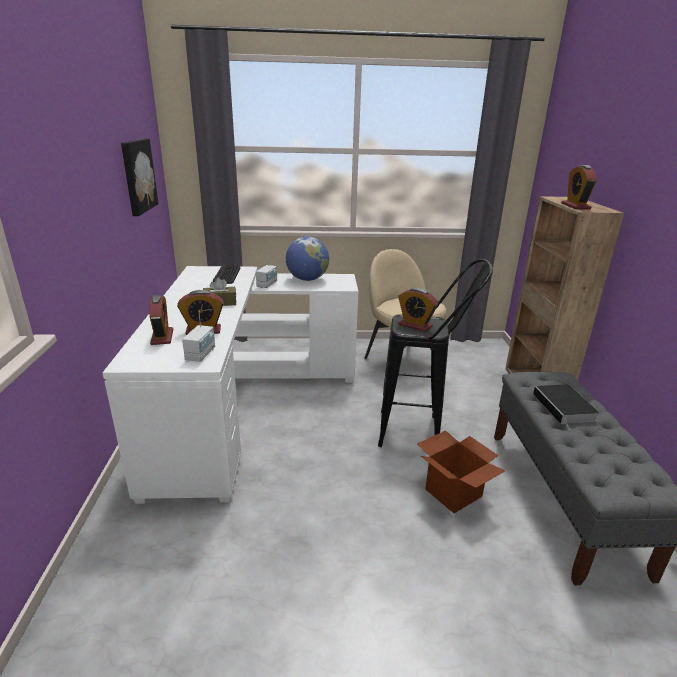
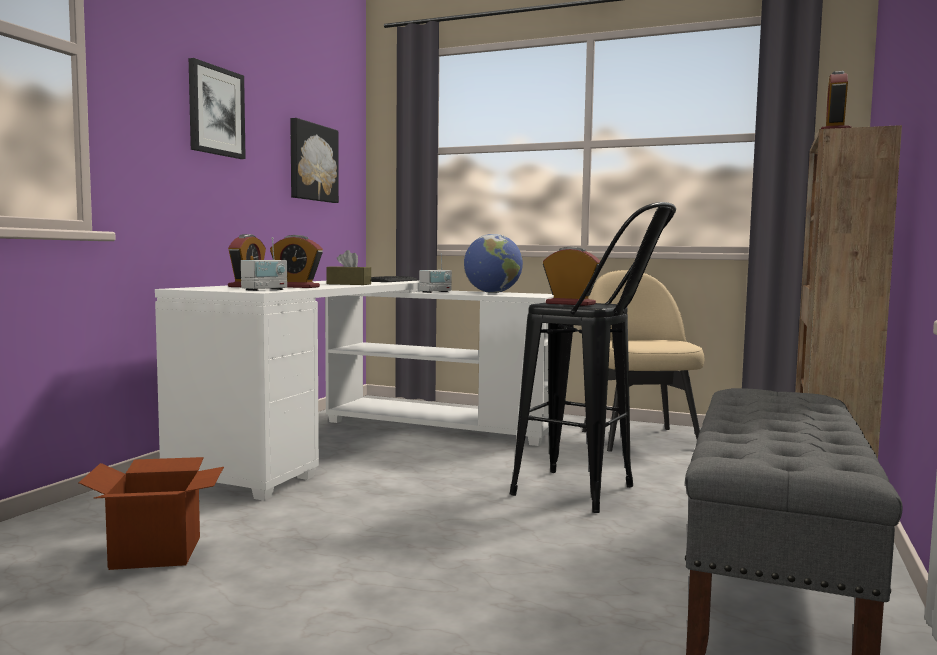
camera: 25 degrees right, 20 degrees down
(79, 167) = (215, 111): none -> picture
(415, 325) = (570, 304): alarm clock -> alarm clock turned 150 degrees clockwise
(453, 493) = (577, 548): cardboard box -> cardboard box (155, 553)
(565, 408) = (769, 410): book -> none

